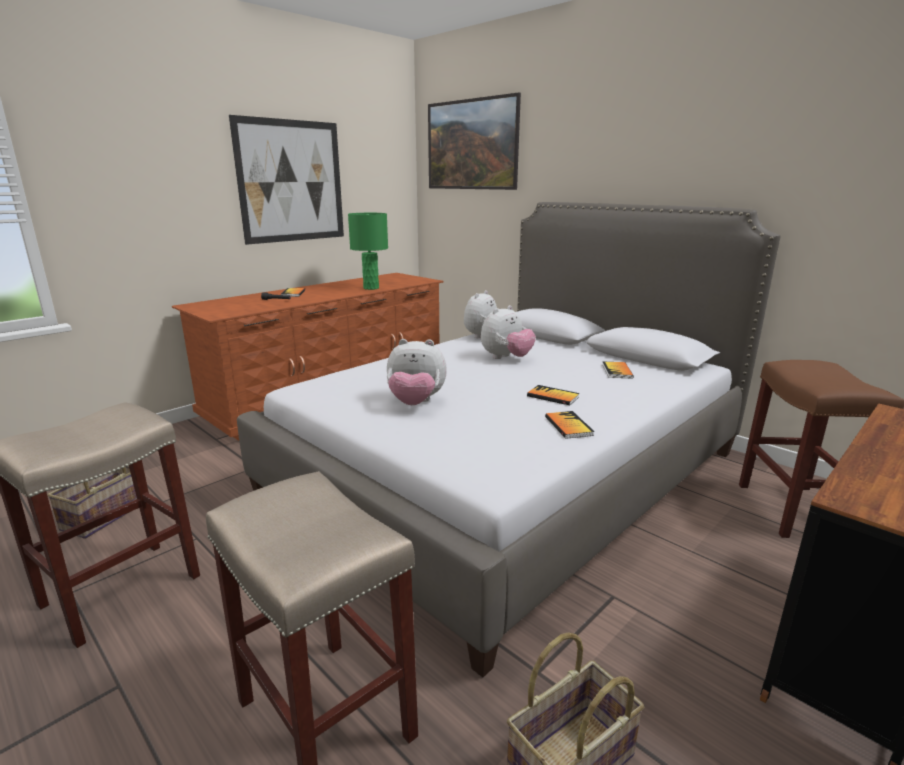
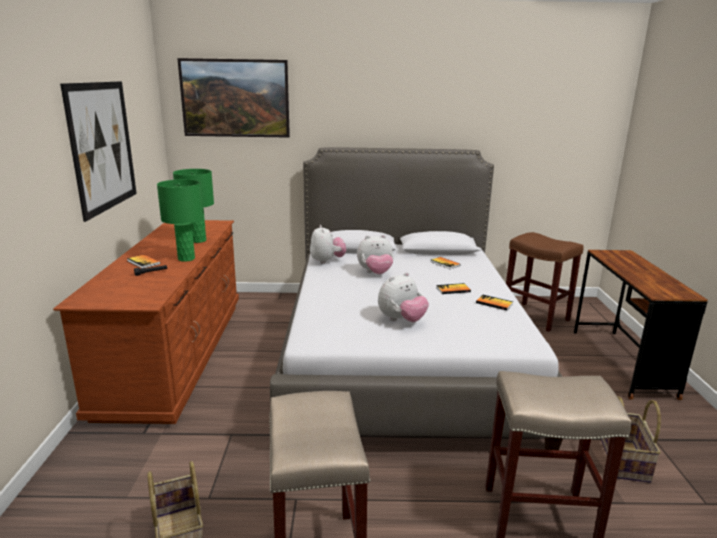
camera: 45 degrees left, 0 degrees up
(324, 297) = (186, 258): none -> green table lamp
(506, 358) = (375, 273): plush toy -> plush toy turned 75 degrees clockwise

